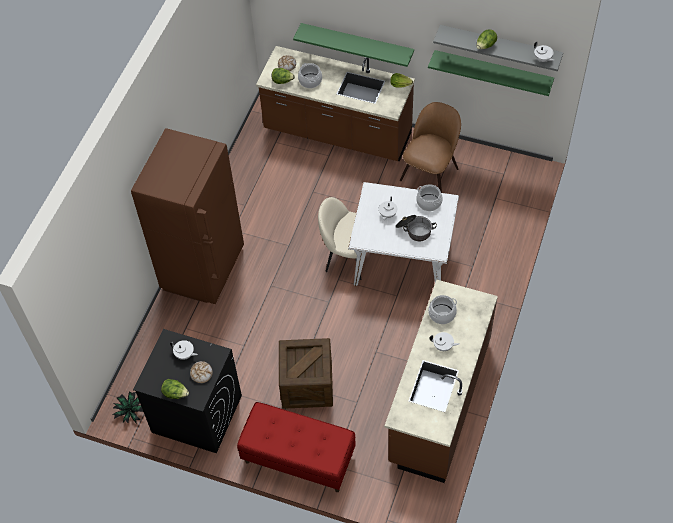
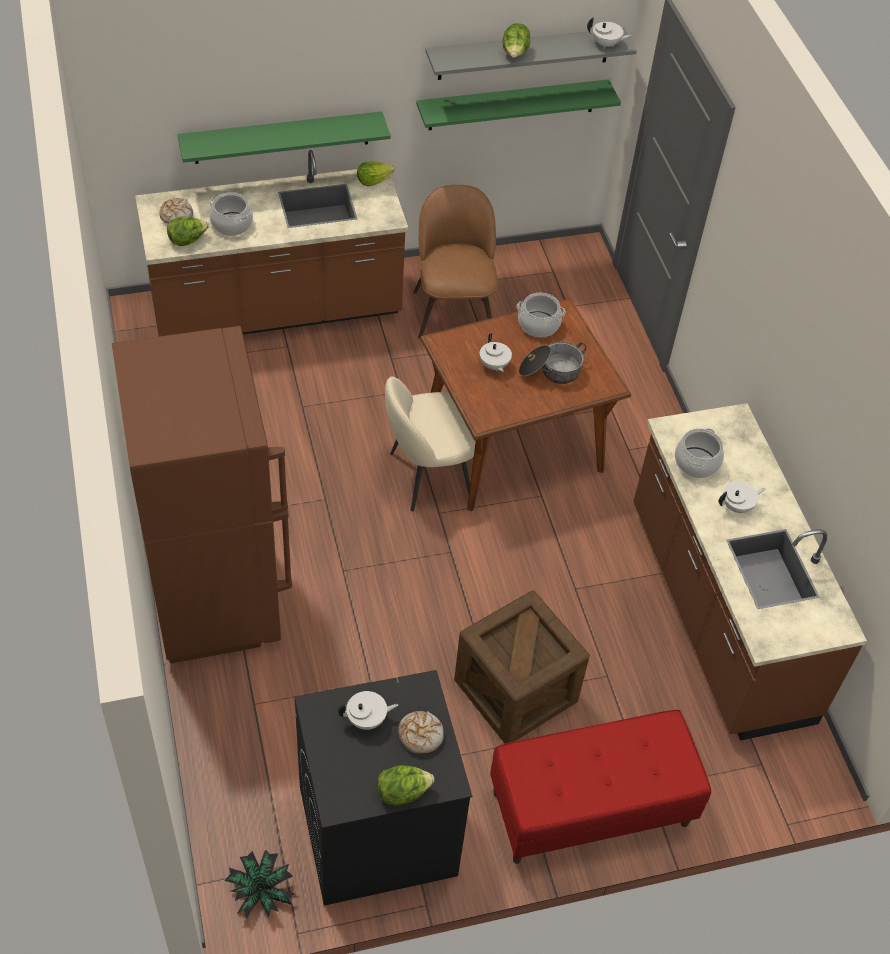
camera: 40 degrees left, 5 degrees down
(402, 262) = (512, 446): white dining table -> brown dining table

